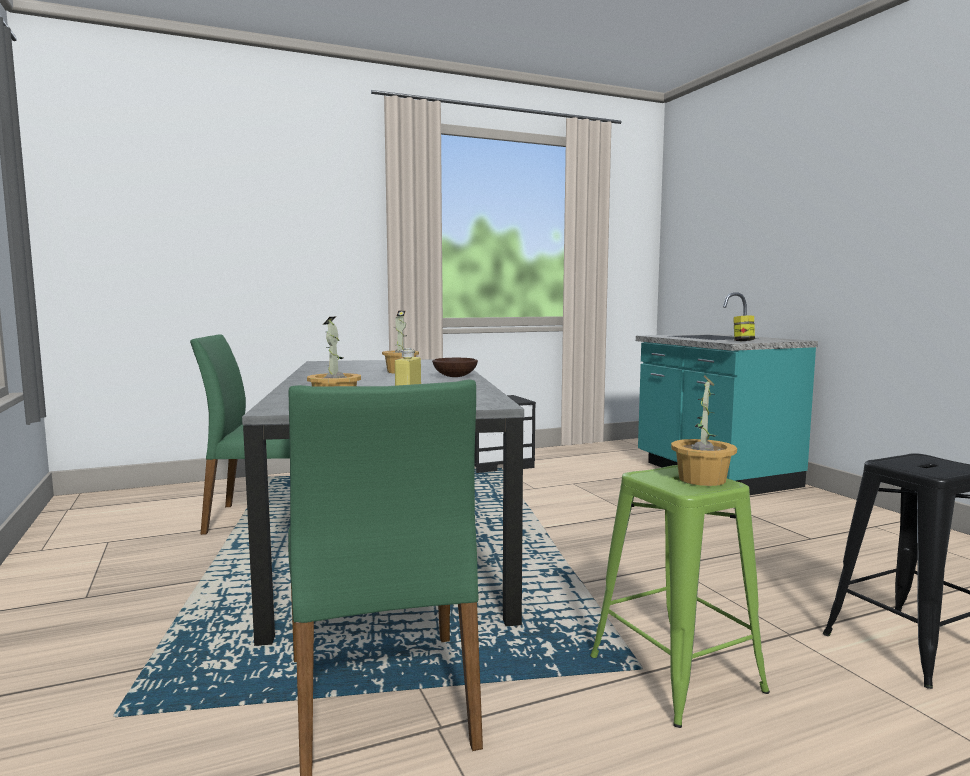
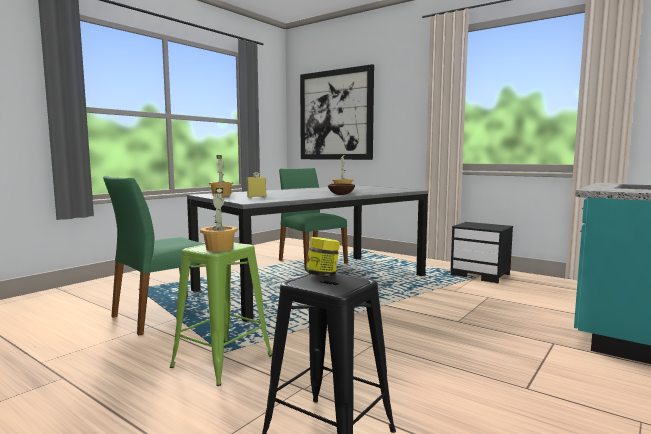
camera: 60 degrees right, 0 degrees up
(184, 229) = (335, 115): none -> picture
(743, 341) = (620, 190): jar -> jar (322, 275)

